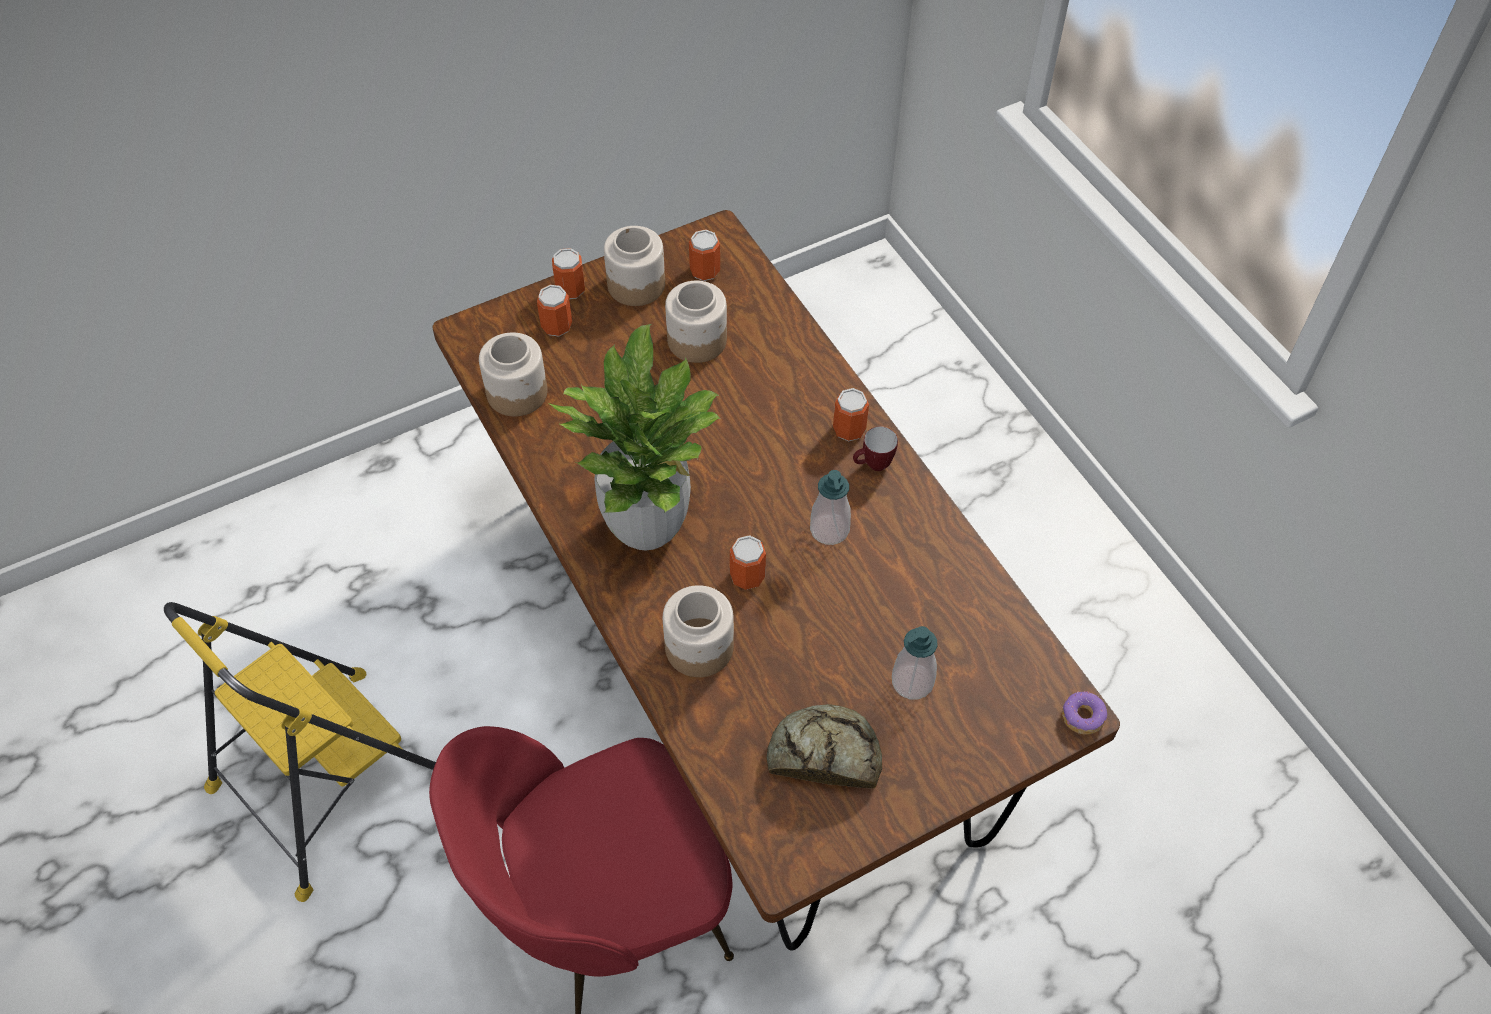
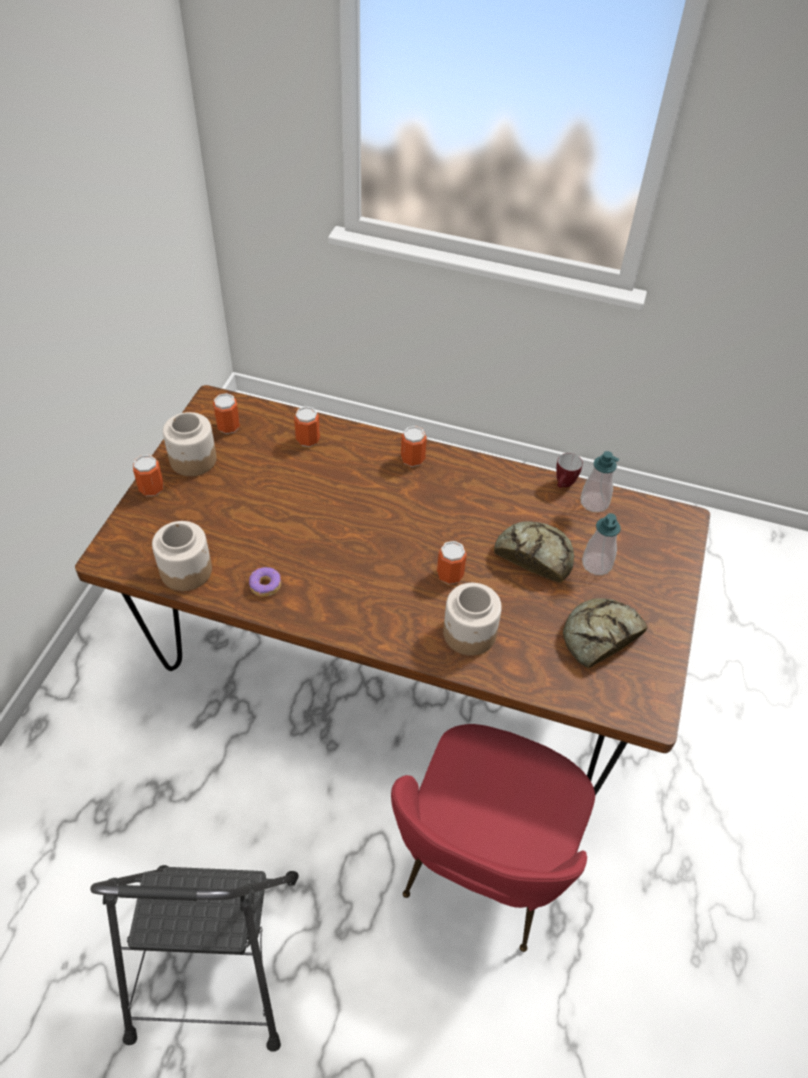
camera: 45 degrees left, 5 degrees down
(325, 783) = (213, 960): yellow step ladder -> black step ladder
(556, 326) = (167, 515): can -> can (308, 439)
(646, 525) = (359, 590): potted plant -> none
(696, 341) = (268, 468): jar -> none
(829, 529) = (464, 518): soap dispenser -> soap dispenser (594, 502)
(858, 622) = (535, 554): none -> bread
(873, 466) = (447, 469): mug -> mug (564, 485)
(1082, 717) = (689, 519): donut -> donut (265, 586)

